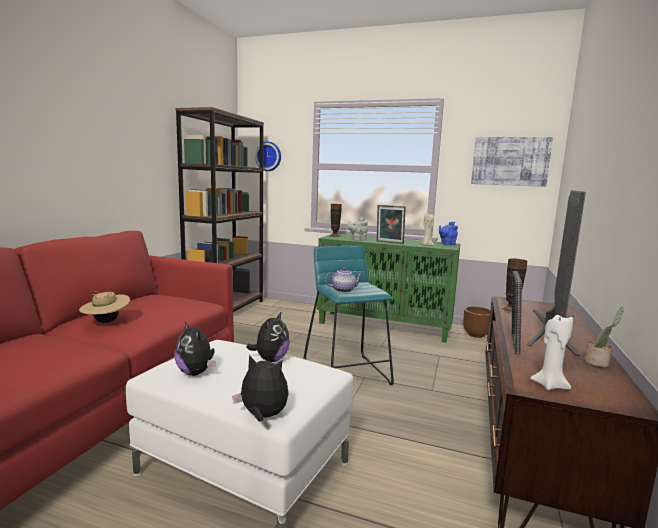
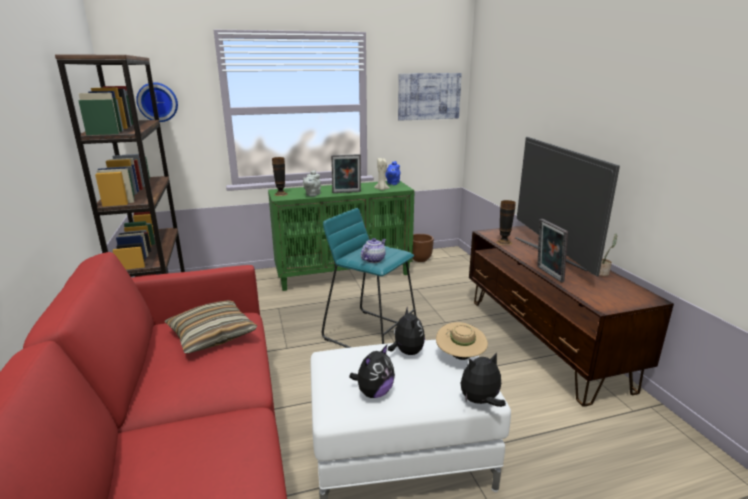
camera: 35 degrees left, 10 degrees up
(106, 321) = (193, 382): beige hat -> beige hat (460, 357)
(165, 305) = (212, 335): none -> pillow
(196, 373) = (374, 392): plush toy -> plush toy turned 60 degrees counterclockwise
(549, 385) = (608, 300): white candle -> none

